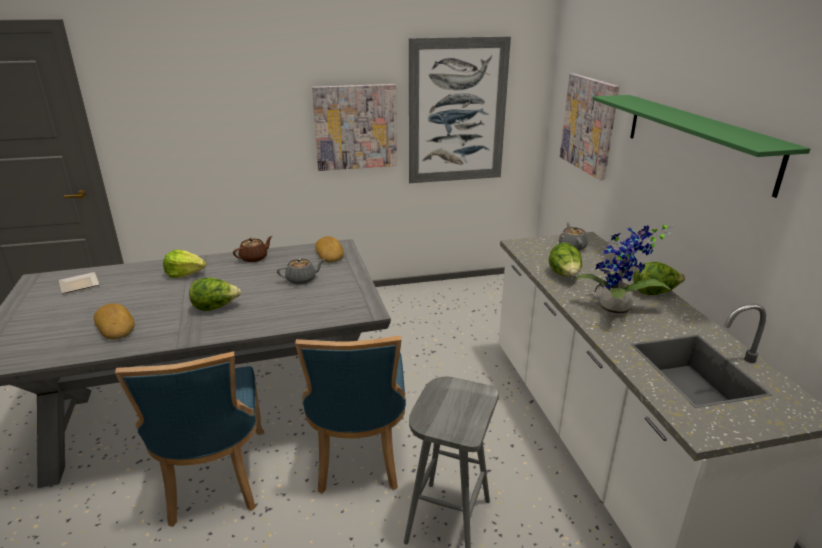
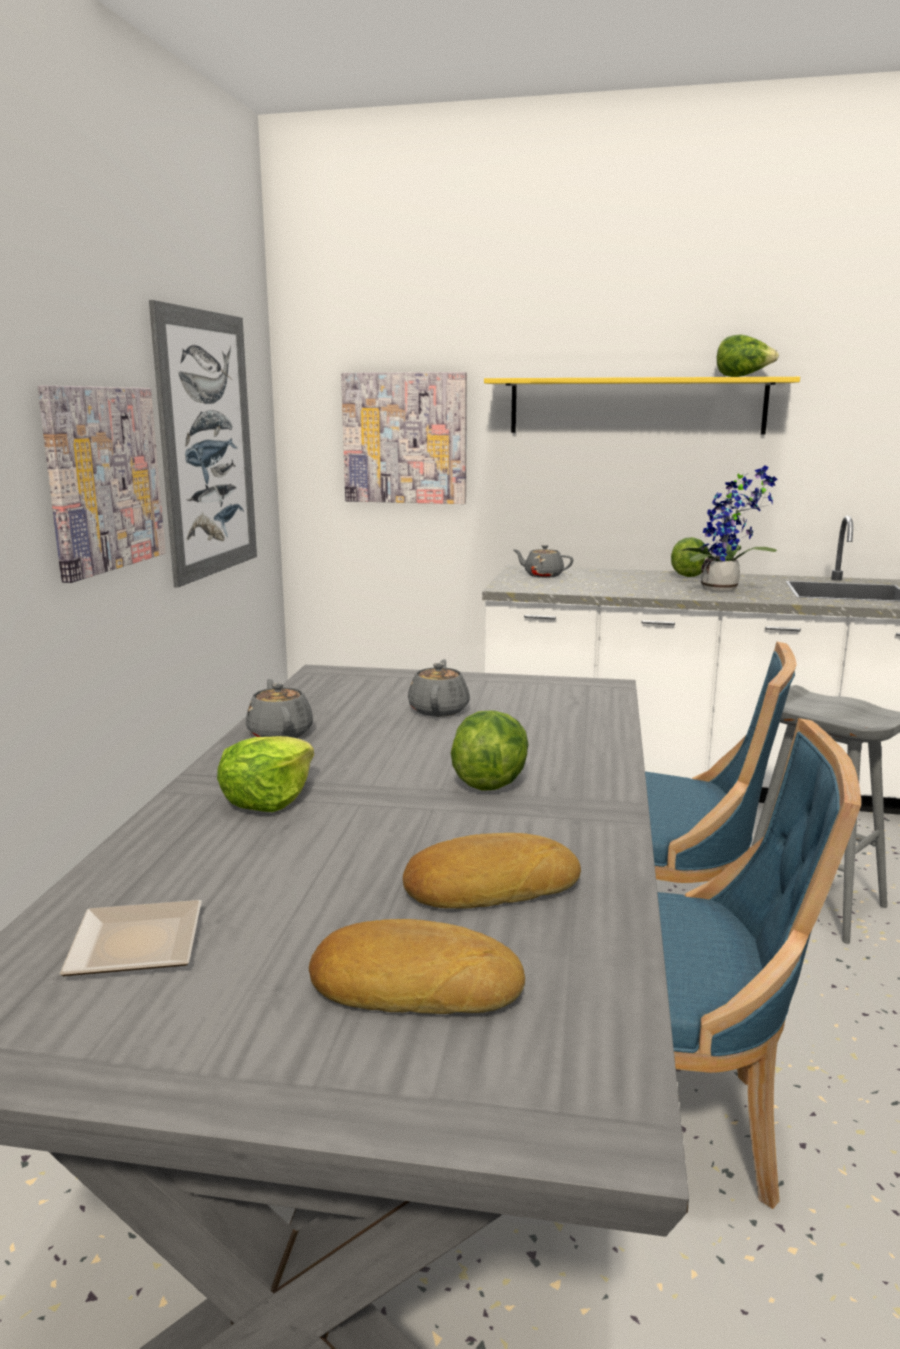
camera: 65 degrees left, 10 degrees down
(254, 258) = (280, 733): brown teapot -> grey teapot
(330, 253) = (350, 682): bread -> bread (415, 983)
(564, 275) = (620, 588): lettuce -> lettuce (742, 377)
(697, 139) = (636, 406): green shelf -> yellow shelf

